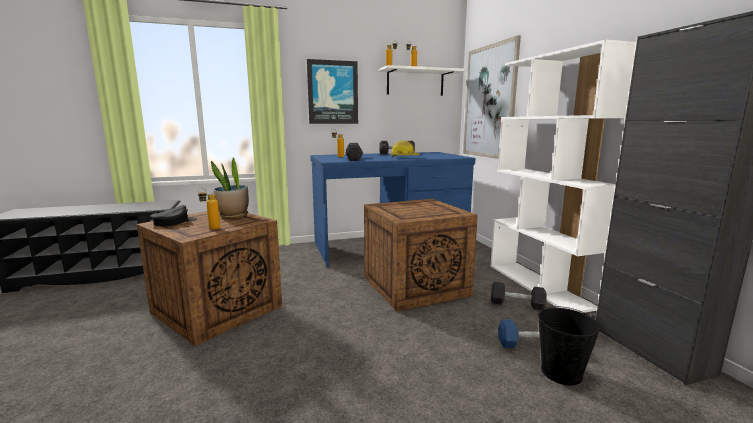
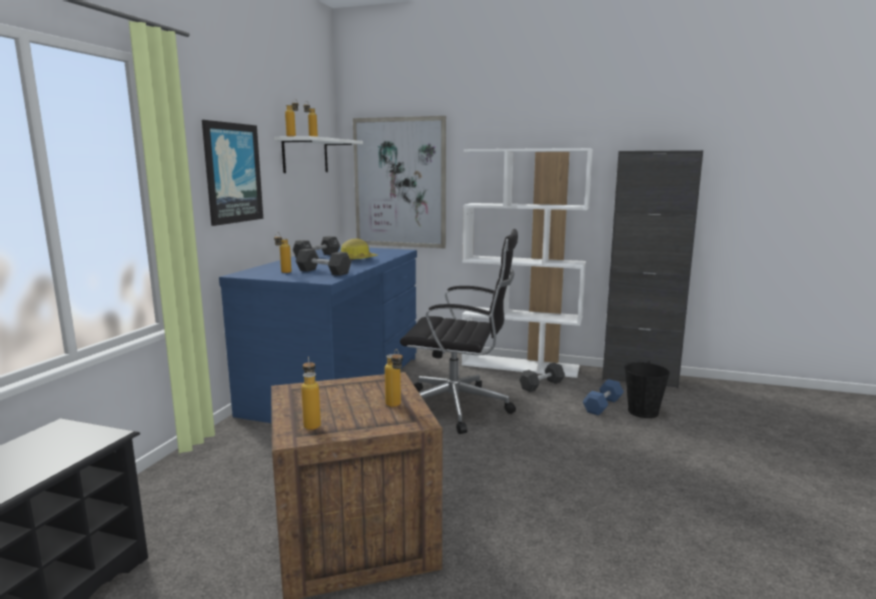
camera: 55 degrees left, 0 degrees up
(174, 222) = (312, 423): black cap -> bottle
(233, 216) = (341, 387): potted plant -> none
(414, 287) = (458, 408): crate -> black office chair

